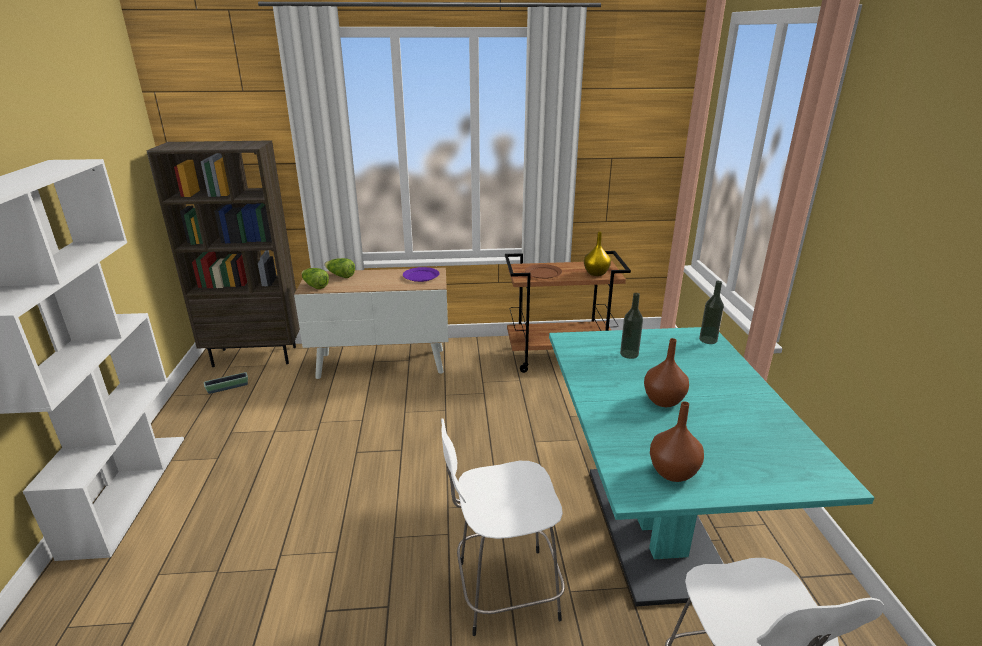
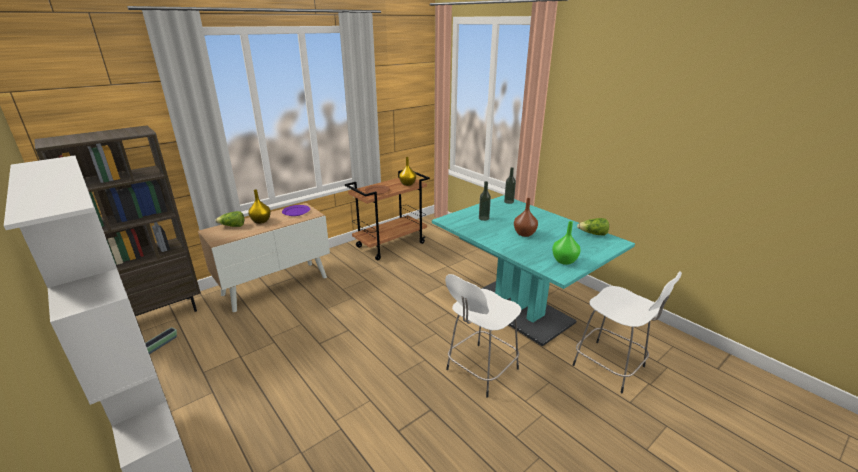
camera: 35 degrees left, 0 degrees up
(315, 286) = (221, 238): lettuce -> lettuce (593, 234)
(372, 278) = (261, 221): none -> yellow vase
(674, 473) = (565, 261): brown vase -> green vase

